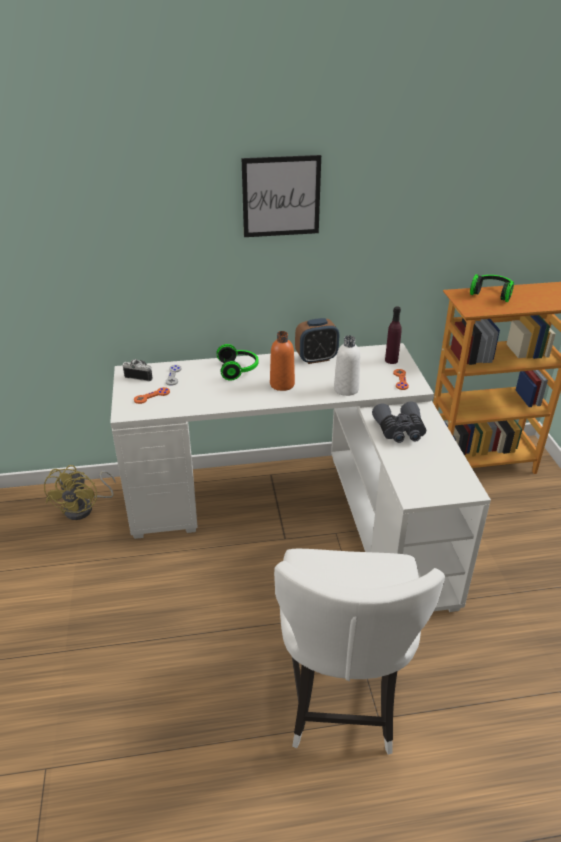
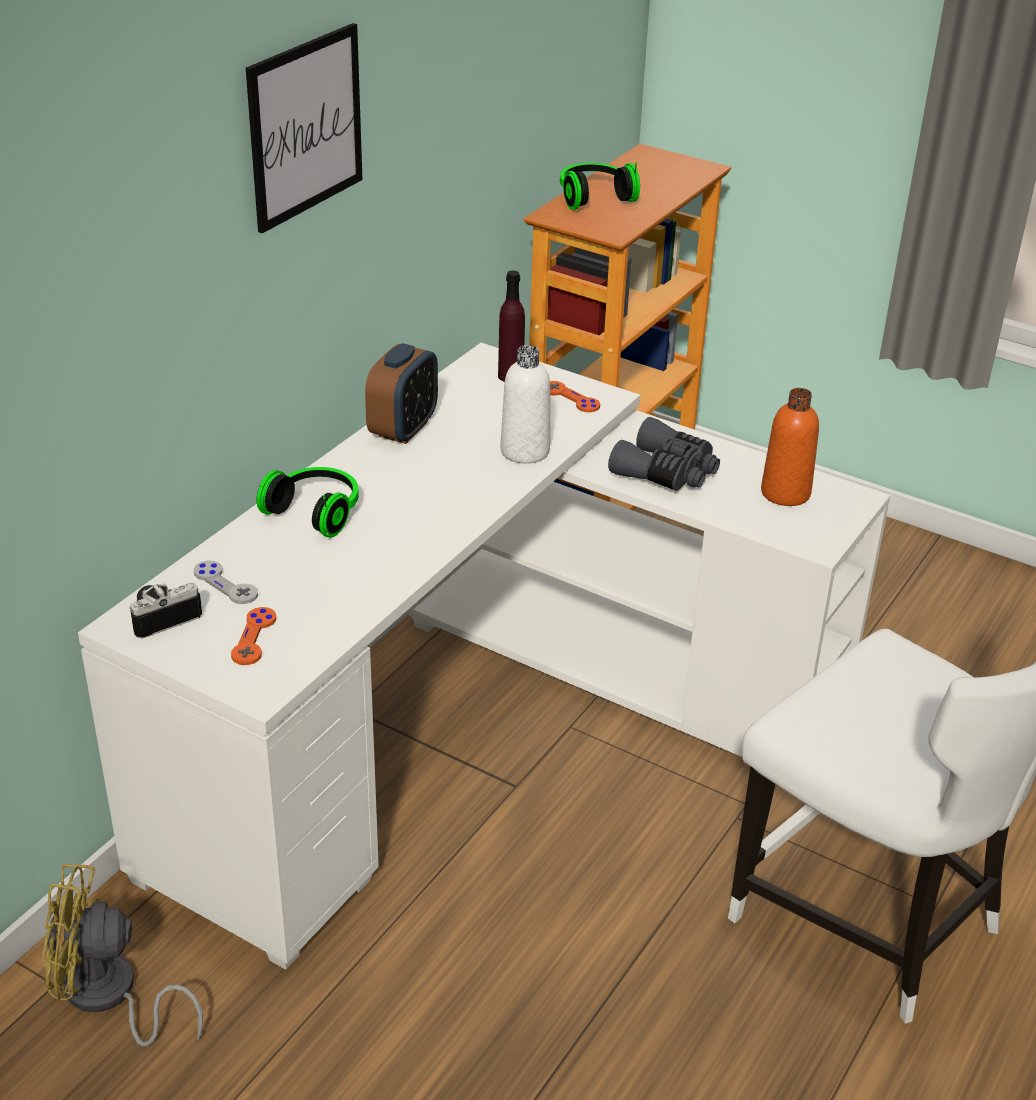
camera: 50 degrees left, 0 degrees up
(85, 508) = (109, 997): yellow fan -> yellow fan turned 135 degrees clockwise
(282, 384) = (425, 496): orange bottle -> orange bottle (785, 493)

